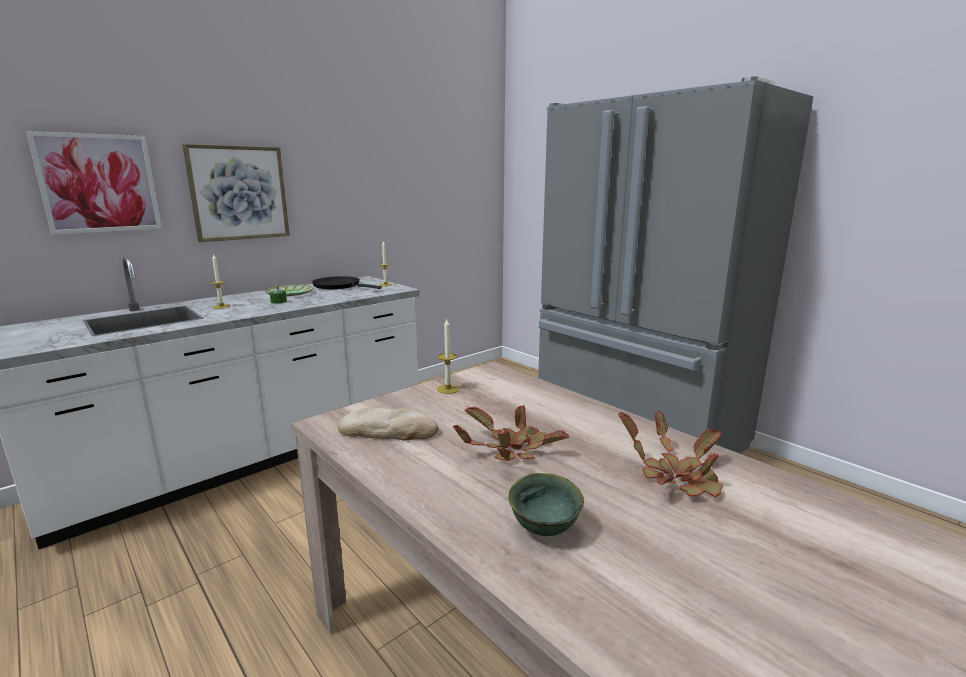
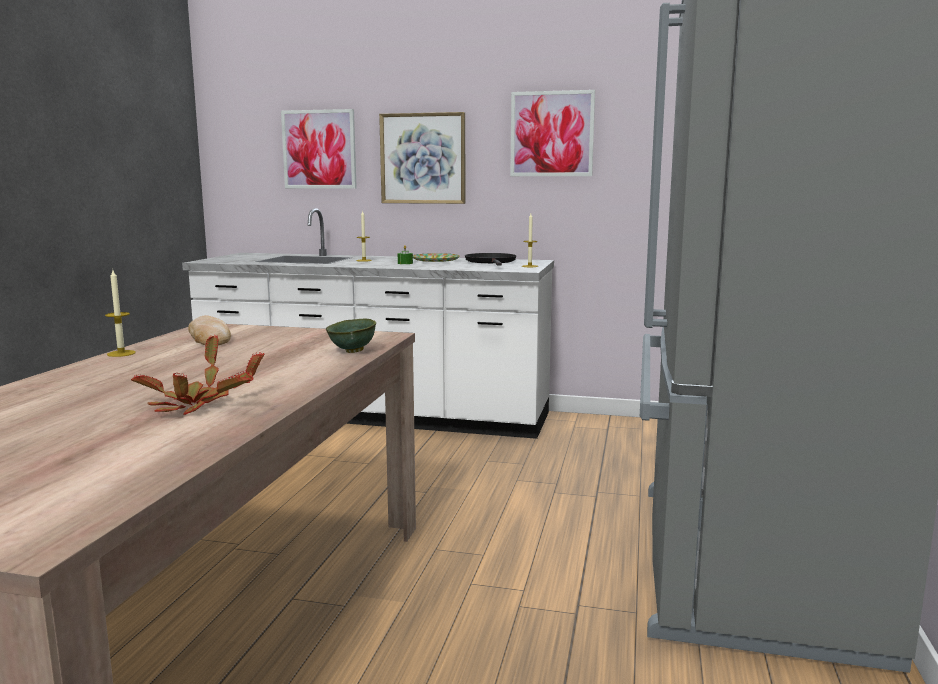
camera: 55 degrees right, 5 degrees down
(356, 170) = (552, 134): none -> picture
(448, 389) = (315, 334): candle -> candle (121, 353)
(511, 450) = (206, 363): potted plant -> none
(545, 529) = (80, 385): green bowl -> green bowl (353, 351)

